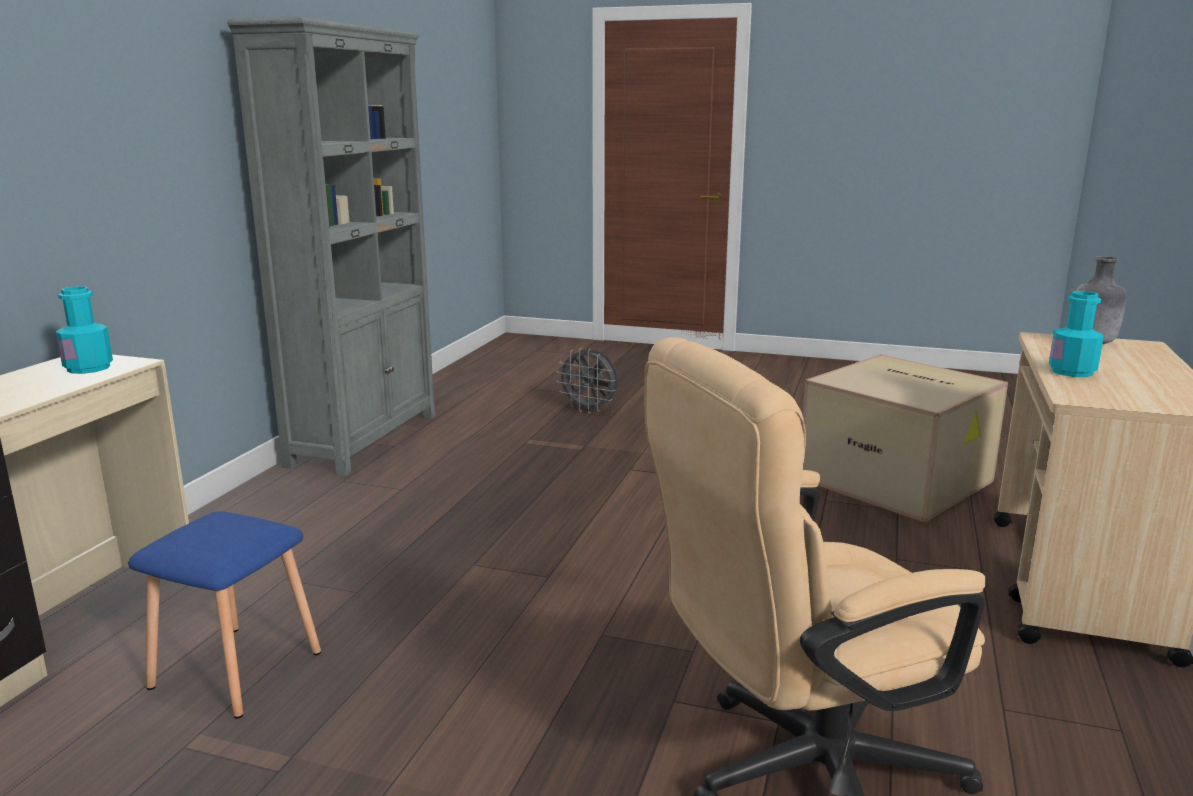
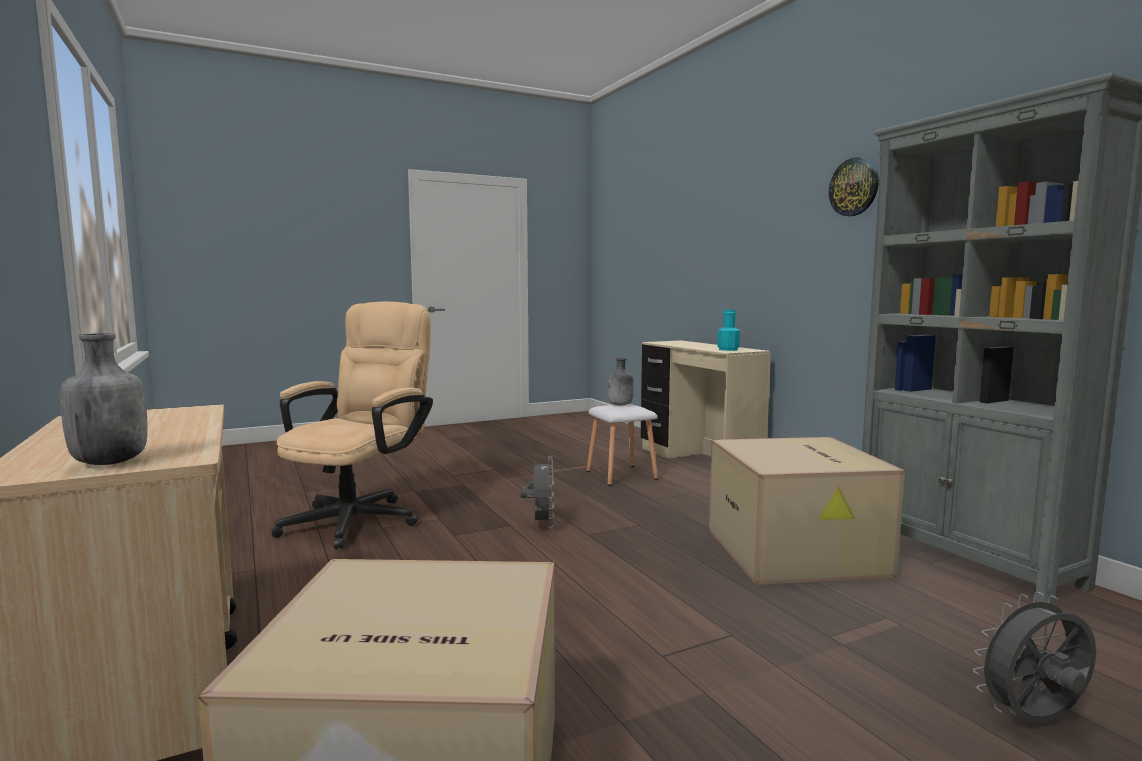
camera: 135 degrees right, 10 degrees down
(140, 61) = (854, 187): none -> wall clock
(199, 539) = (620, 405): none -> grey bottle
(235, 671) = (620, 475): blue stool -> white stool
(440, 484) = (797, 552): none -> cardboard box
(568, 615) = (541, 525): none -> grey fan
(1072, 372) = (183, 424): turquoise bottle -> none

